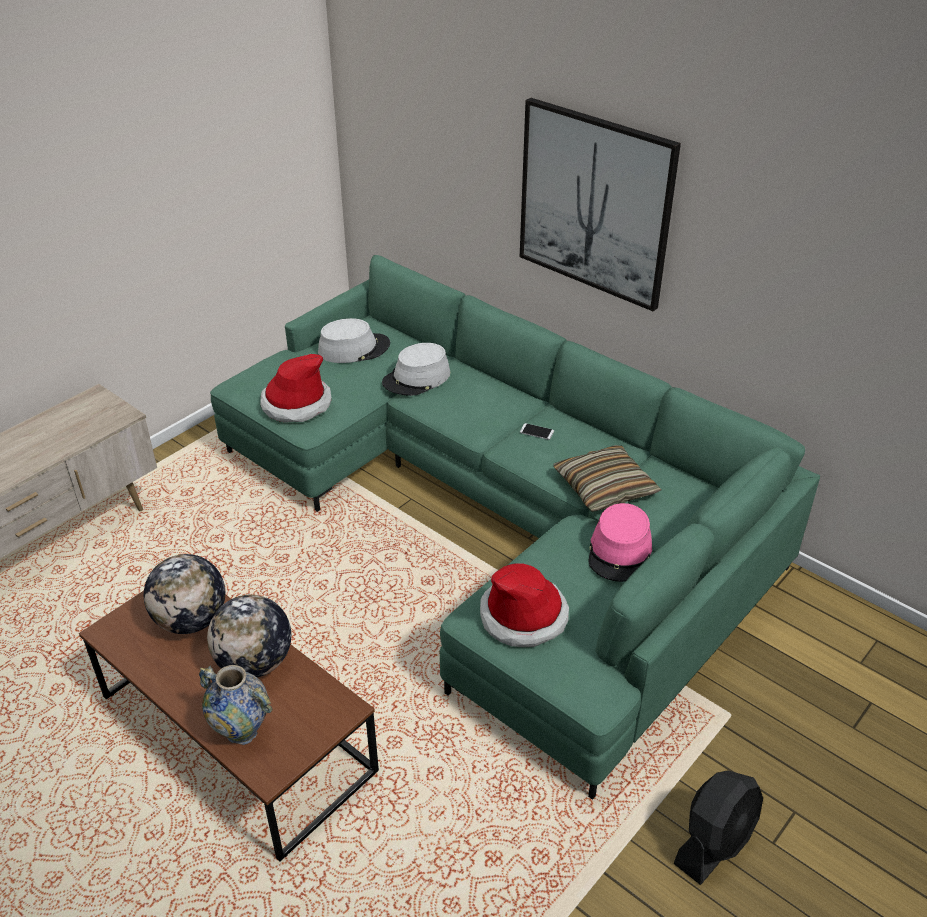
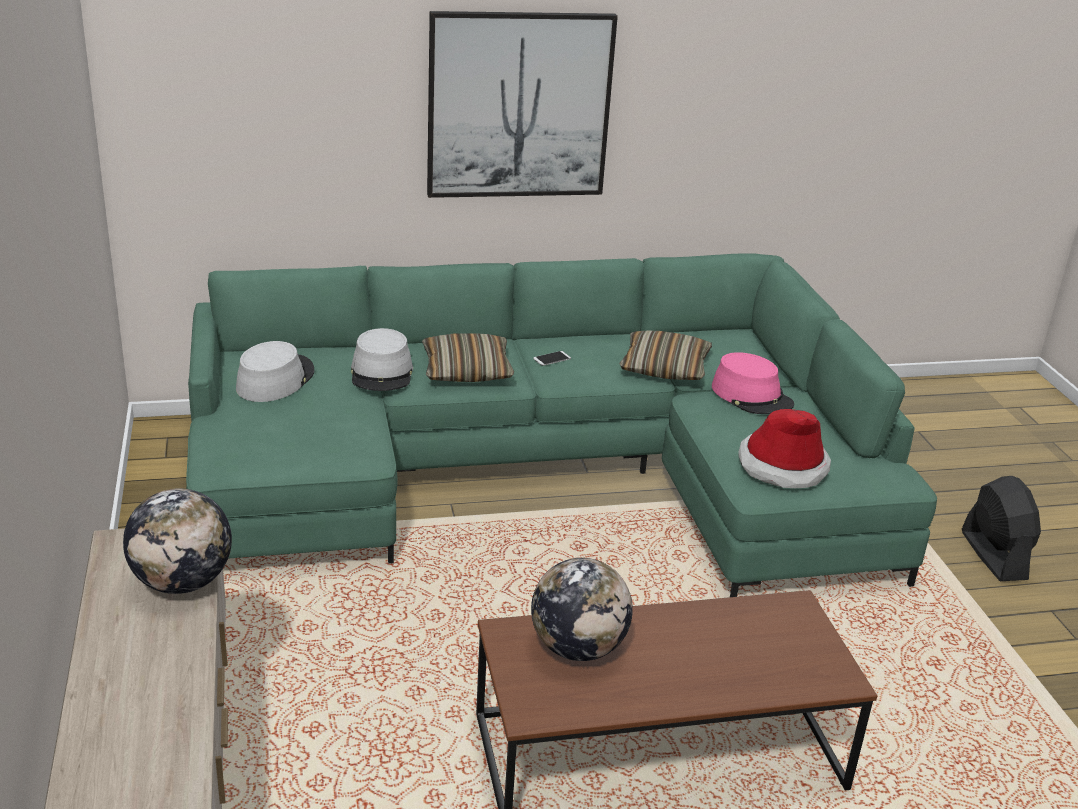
camera: 55 degrees left, 10 degrees down
(242, 732) = (774, 675): vase -> none
(255, 663) = (685, 632): globe -> globe (182, 582)
(296, 404) = (317, 446): hat -> none
(467, 407) = (466, 370): none -> pillow

